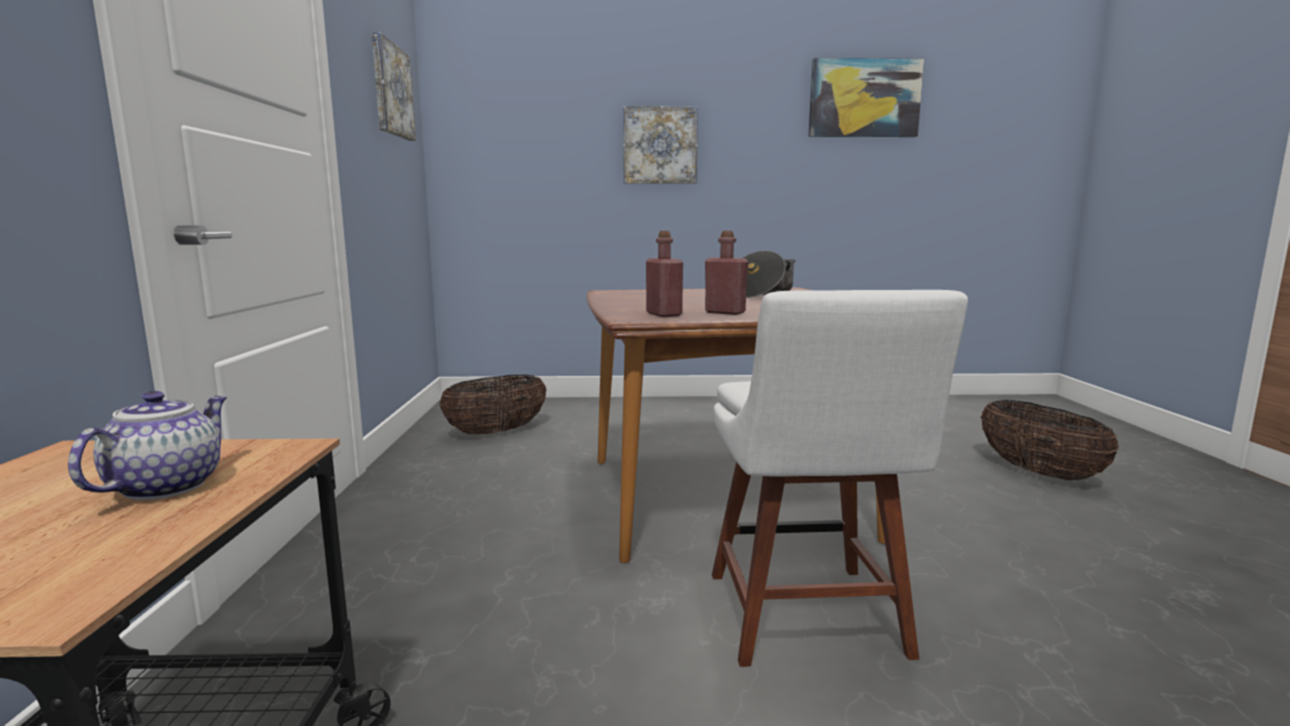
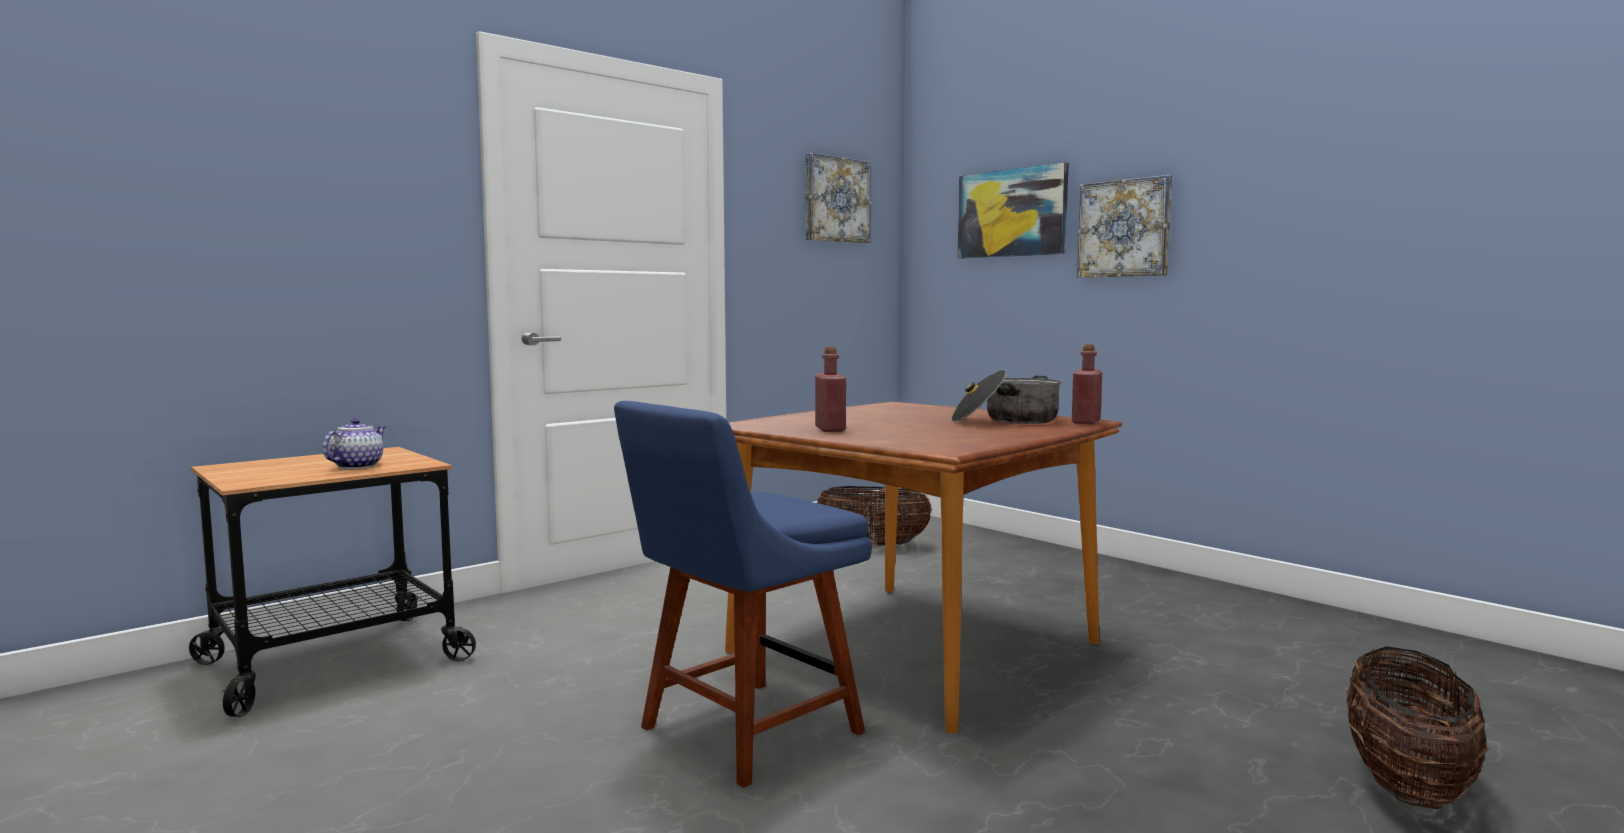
camera: 50 degrees right, 5 degrees down
(167, 486) = (357, 466): teapot -> teapot turned 45 degrees counterclockwise
(663, 314) = (779, 424): red bottle -> red bottle (1086, 422)
(807, 620) = (742, 733): white chair -> blue chair
(864, 98) = (1435, 132): picture -> picture (1012, 213)

